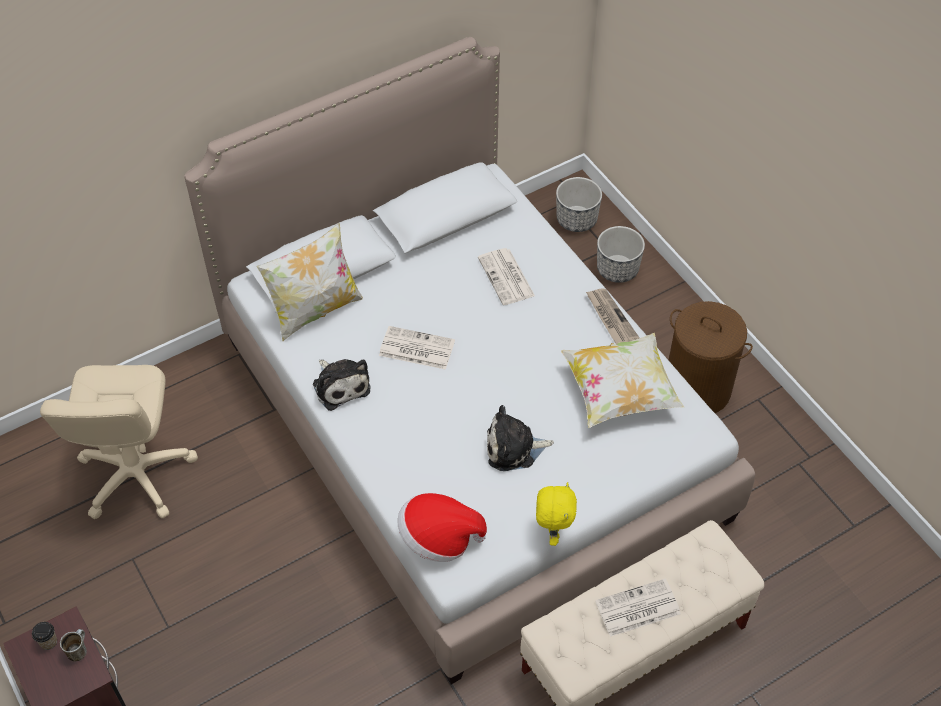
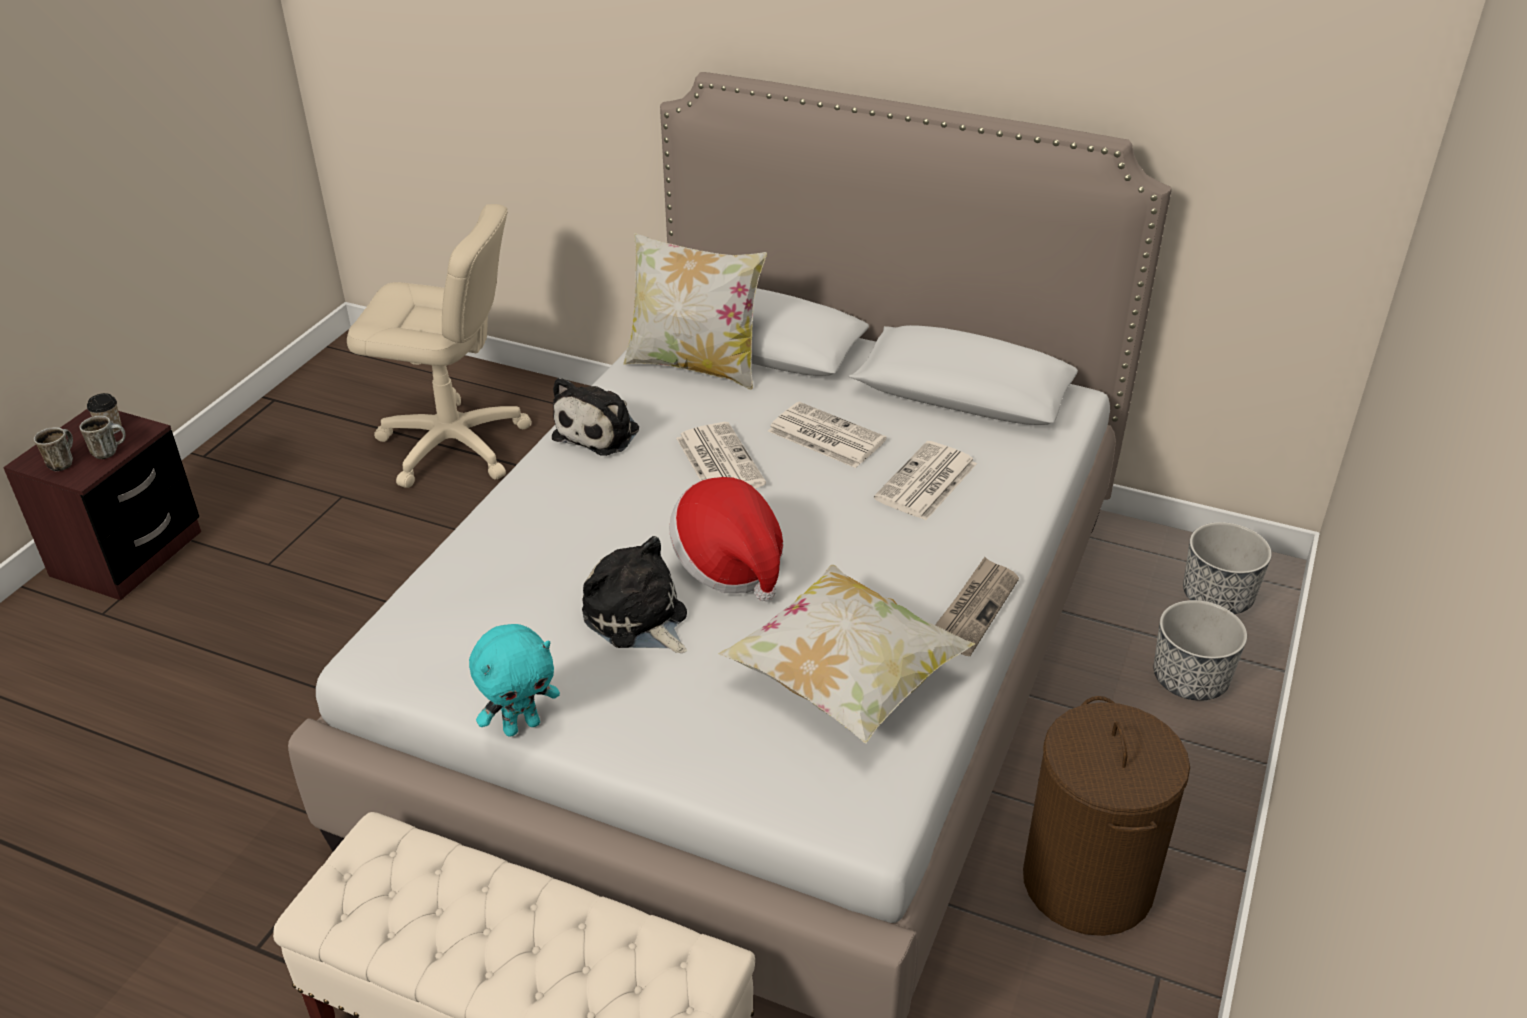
camera: 55 degrees right, 15 degrees down
(65, 682) = (62, 462): none -> mug
(135, 474) = (453, 446): beige office chair -> beige office chair turned 135 degrees counterclockwise
(439, 538) = (418, 615): hat -> hat (729, 564)
(552, 531) = (521, 725): yellow plush toy -> turquoise plush toy
(637, 609) = (491, 929): newspaper -> newspaper (824, 436)

